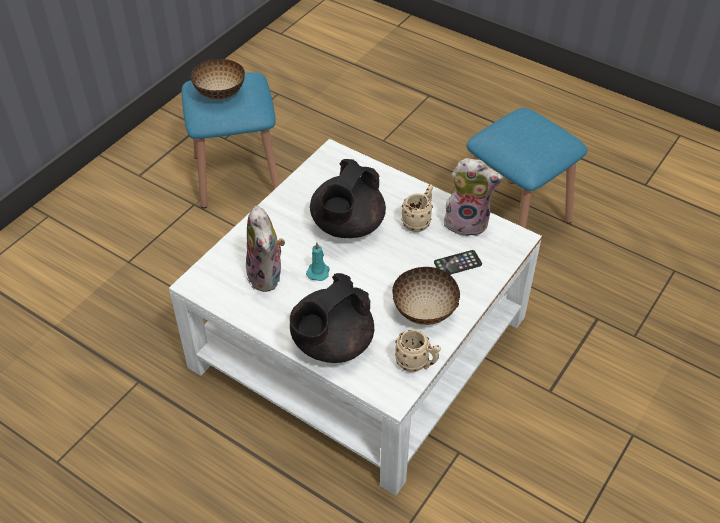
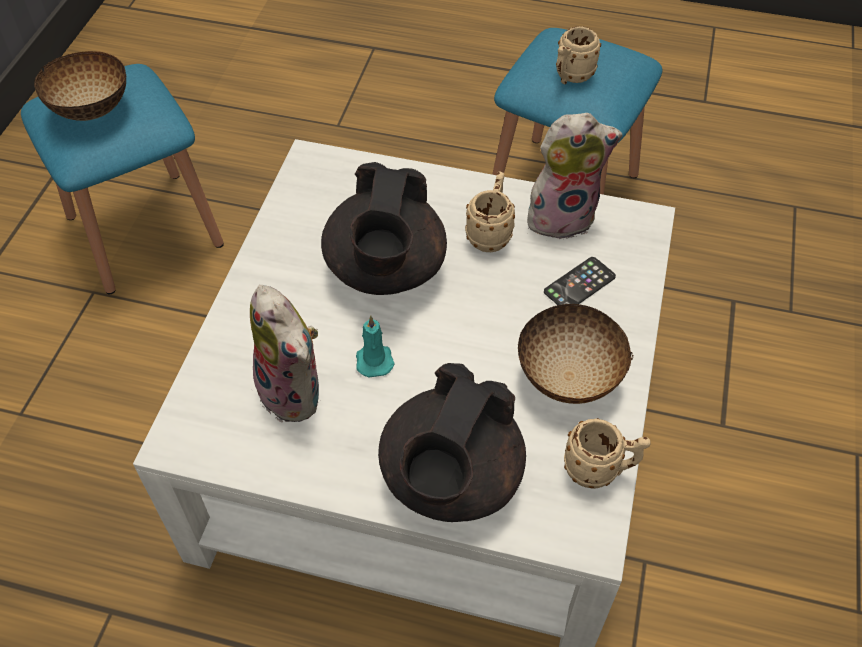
camera: 20 degrees left, 5 degrees up
(517, 141) = (571, 77): none -> beige mug

